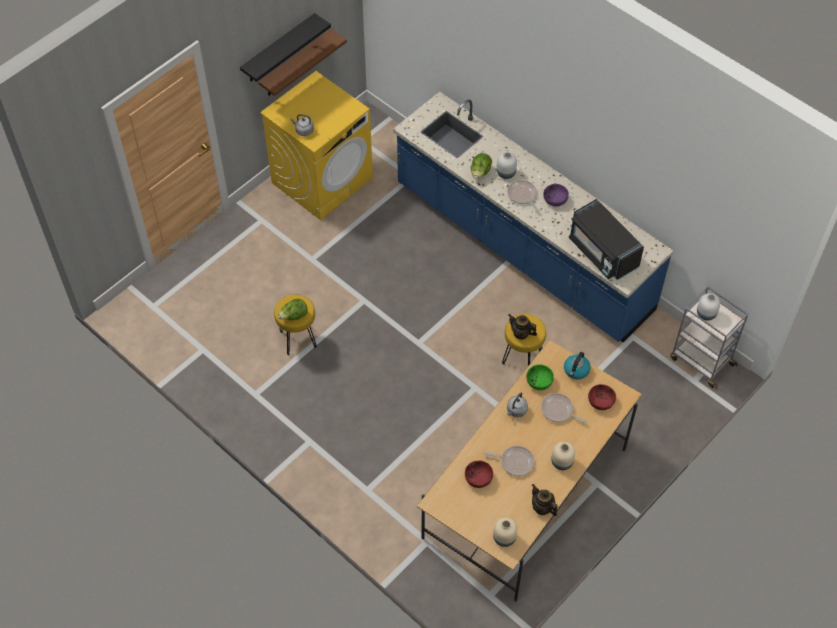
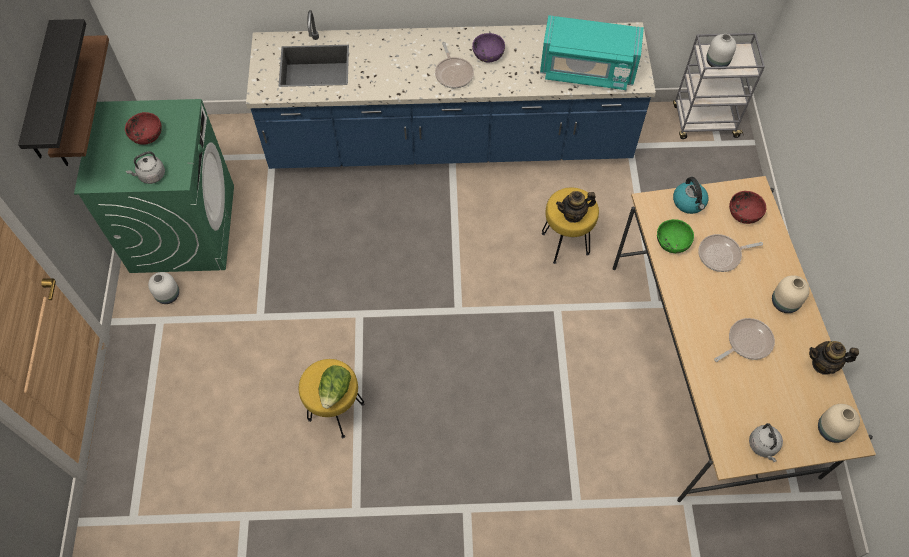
camera: 45 degrees left, 5 degrees up
(322, 180) = (183, 227): yellow washing machine -> green washing machine
(478, 478) = (737, 391): red bowl -> red bowl (147, 135)
(480, 173) = (387, 81): lettuce -> none
(506, 172) = (412, 63): white vase -> white vase (167, 295)
(516, 411) = (687, 290): grey kettle -> grey kettle (763, 446)
(522, 195) = (453, 73): frying pan -> frying pan turned 120 degrees counterclockwise
(602, 252) = (587, 70): black microwave -> turquoise microwave

